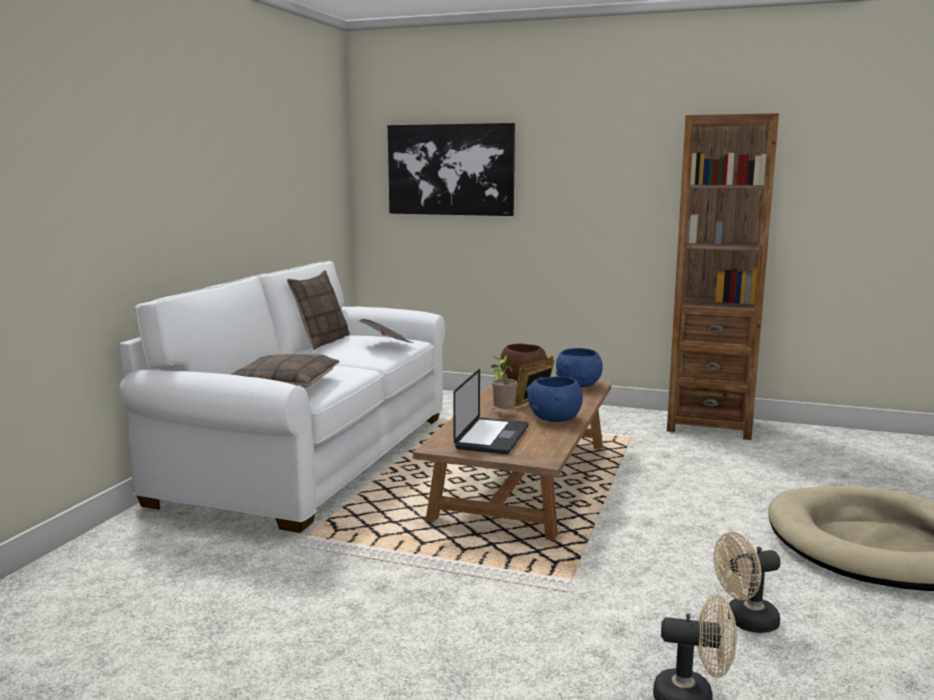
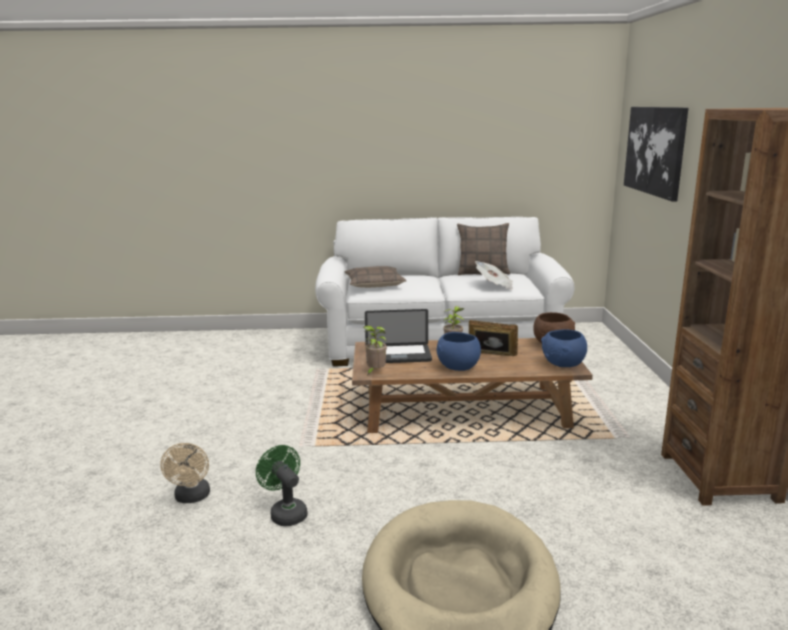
camera: 70 degrees right, 5 degrees up
(540, 454) = (375, 372): none -> potted plant
(745, 622) = (286, 512): beige fan -> green fan

